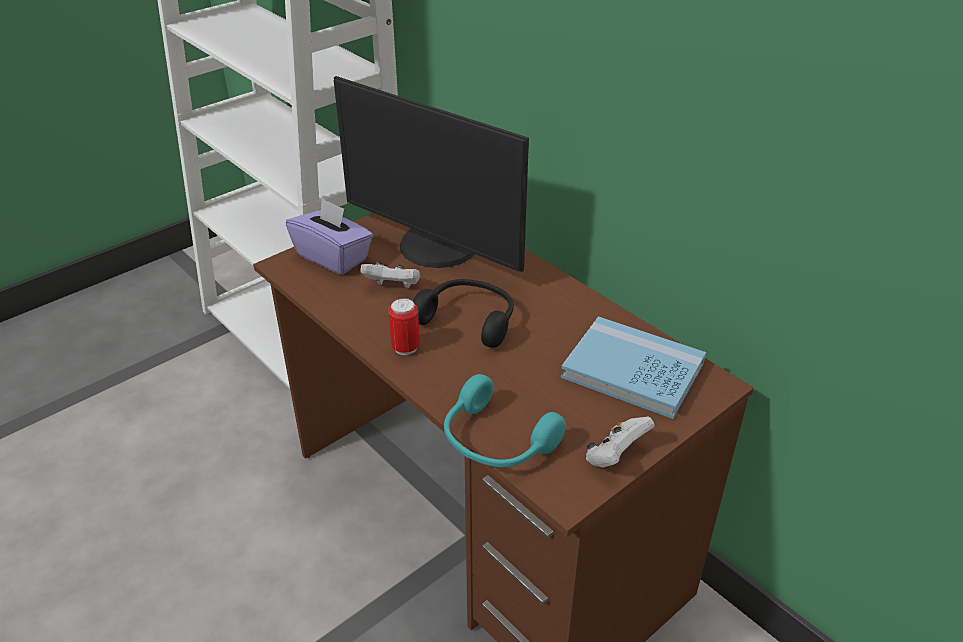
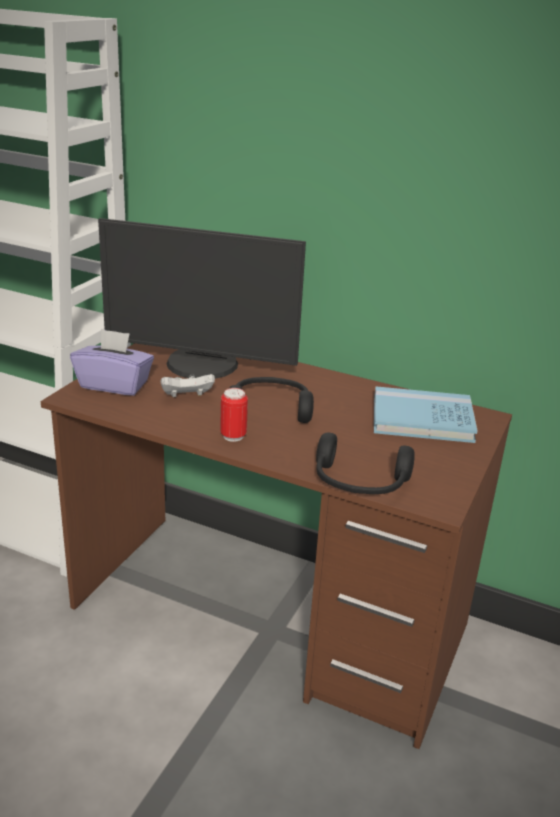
camera: 25 degrees left, 10 degrees down
(495, 442) = (359, 483): turquoise headphones -> black headphones
(615, 456) = (455, 474): white game controller -> none

